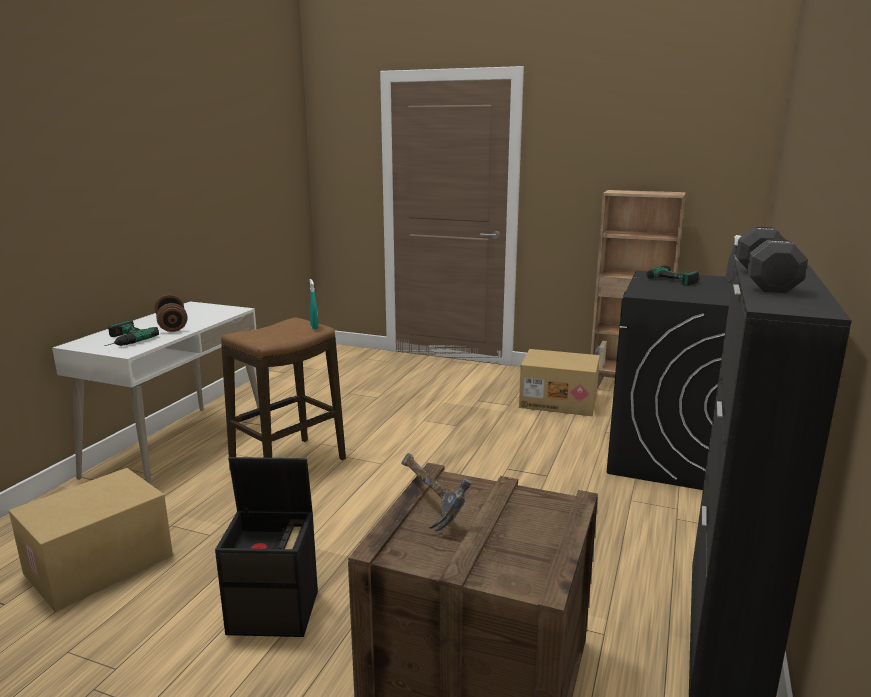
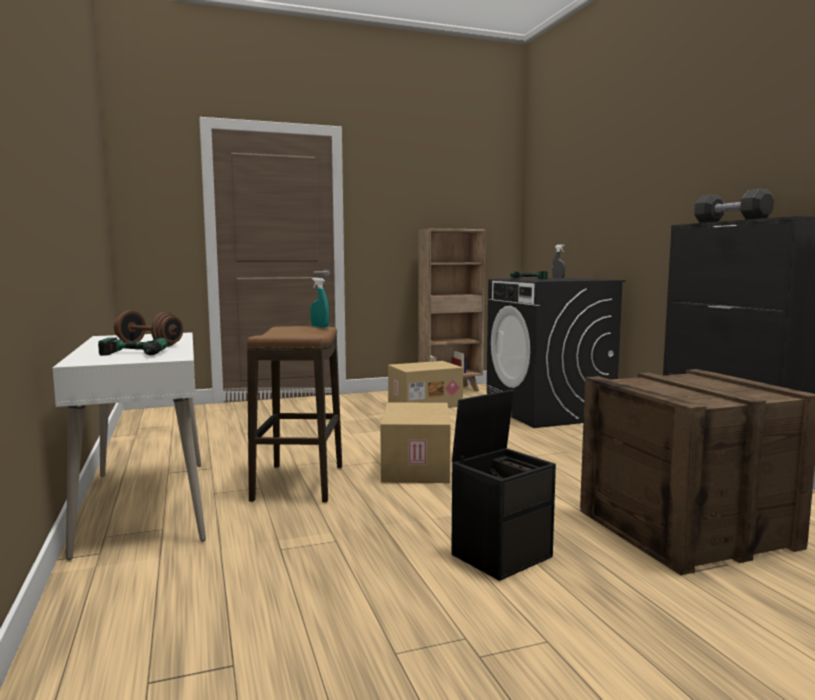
camera: 40 degrees left, 10 degrees down
(99, 566) = (275, 598): cardboard box -> cardboard box (417, 467)
(431, 505) = (646, 389): hammer -> none

